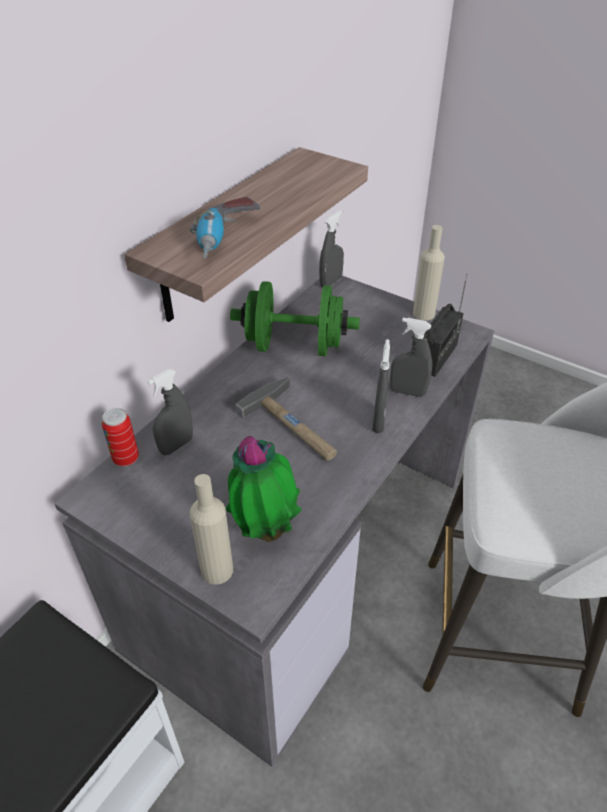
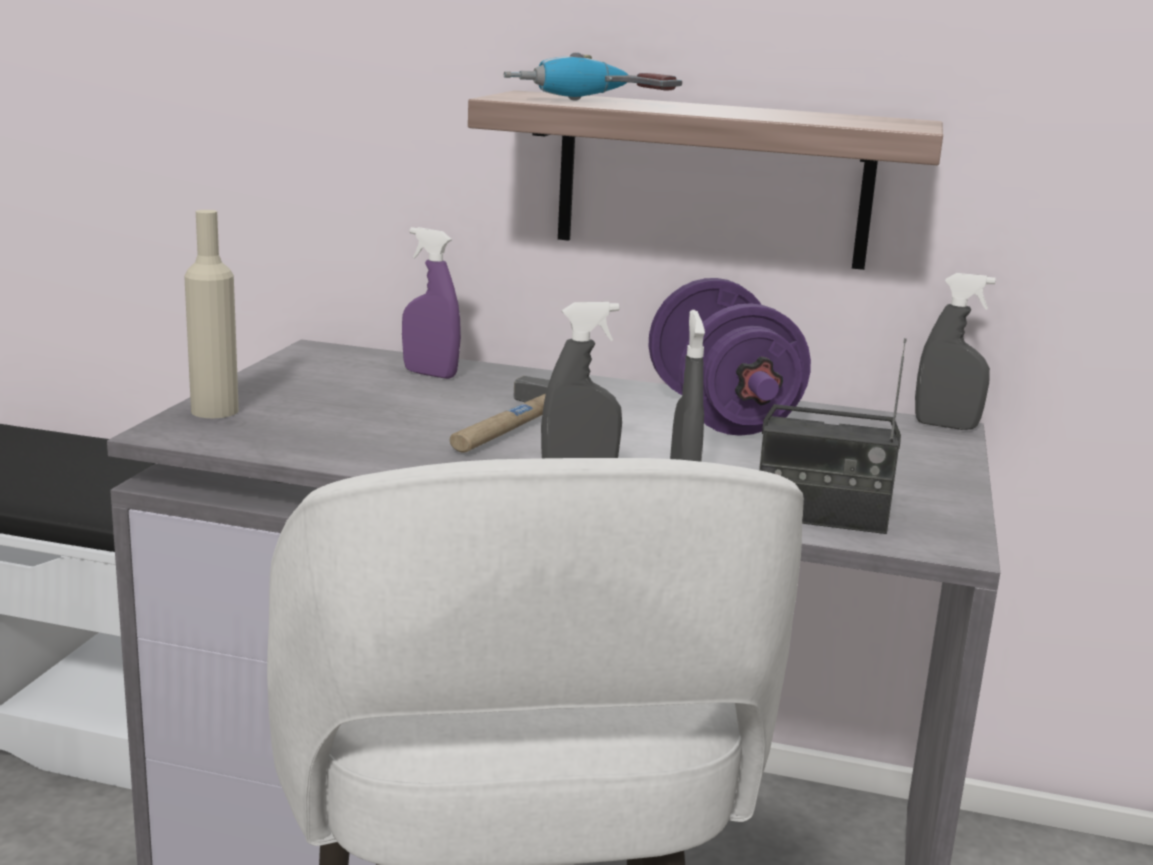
camera: 70 degrees right, 25 degrees down
(126, 458) = (391, 356): can -> none
(176, 446) = (430, 374): grey spray bottle -> purple spray bottle
(266, 529) = (294, 428): potted plant -> none
(295, 346) = (721, 415): green dumbbell -> purple dumbbell
(423, 314) = (957, 501): beige bottle -> none

